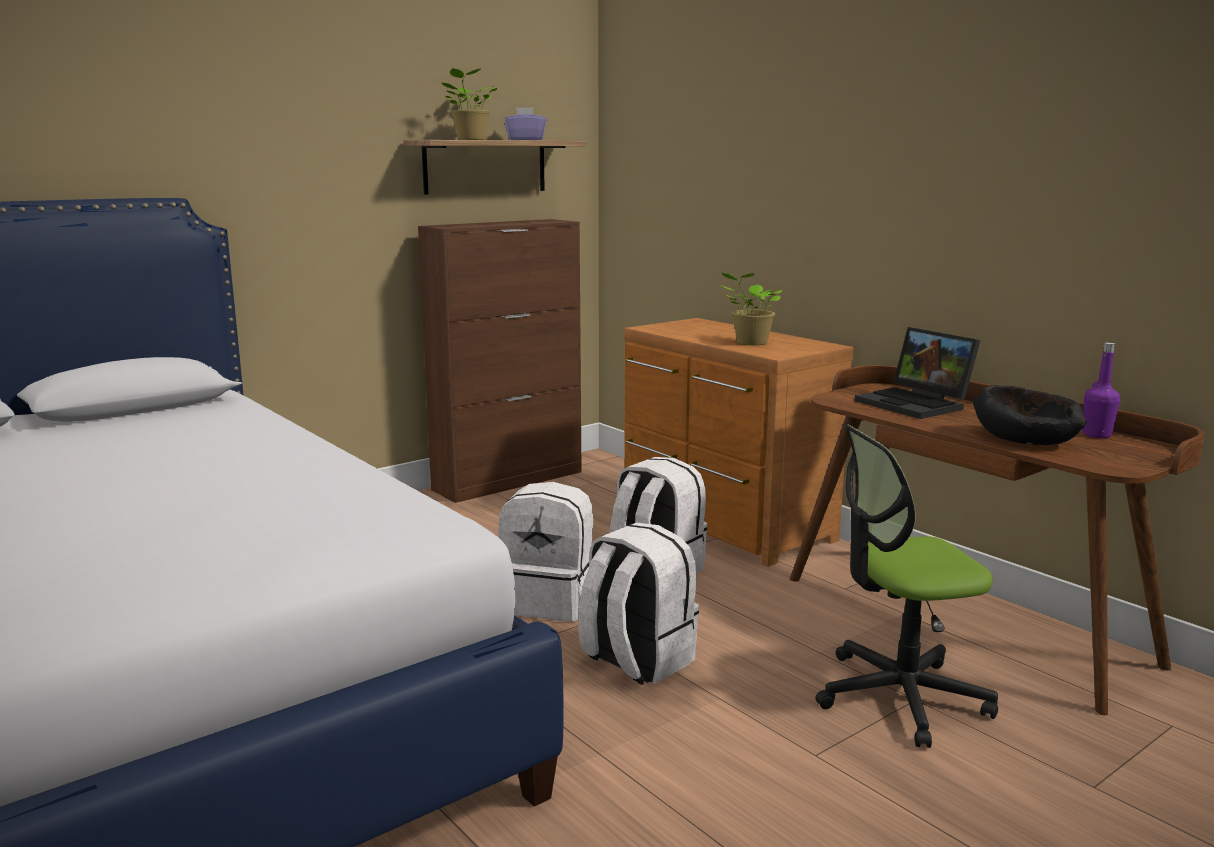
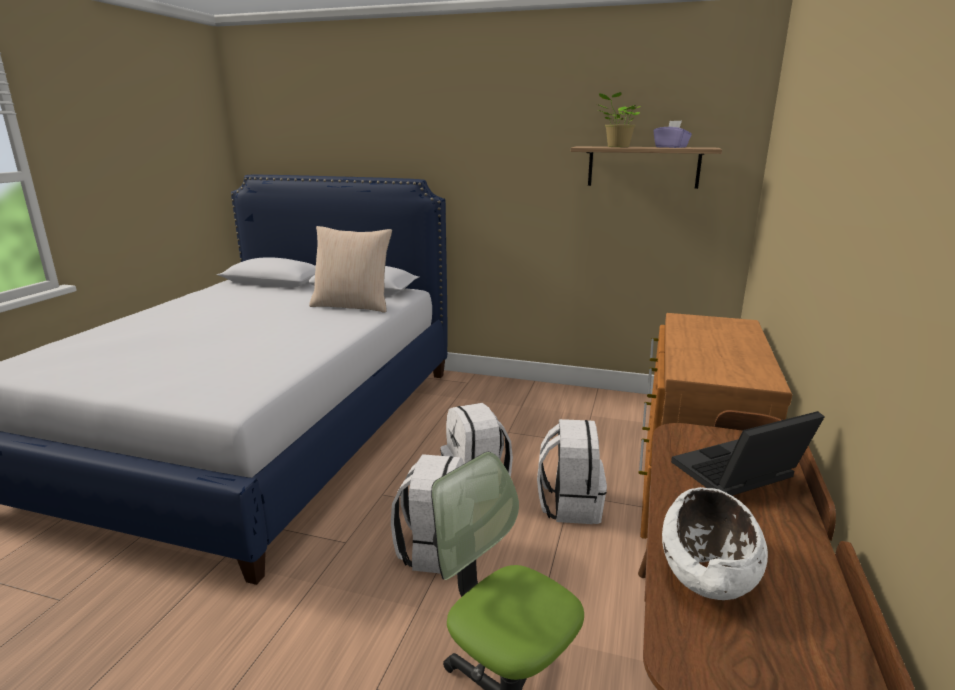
camera: 55 degrees right, 5 degrees up
(197, 423) = (353, 305): none -> beige pillow
(509, 480) = (618, 400): brown cabinet -> none
(749, 343) = (707, 355): potted plant -> none
(917, 404) = (737, 475): laptop -> laptop turned 45 degrees clockwise
(1025, 439) = (709, 569): black bowl -> white bowl
(1097, 435) = (820, 624): purple bottle -> none

